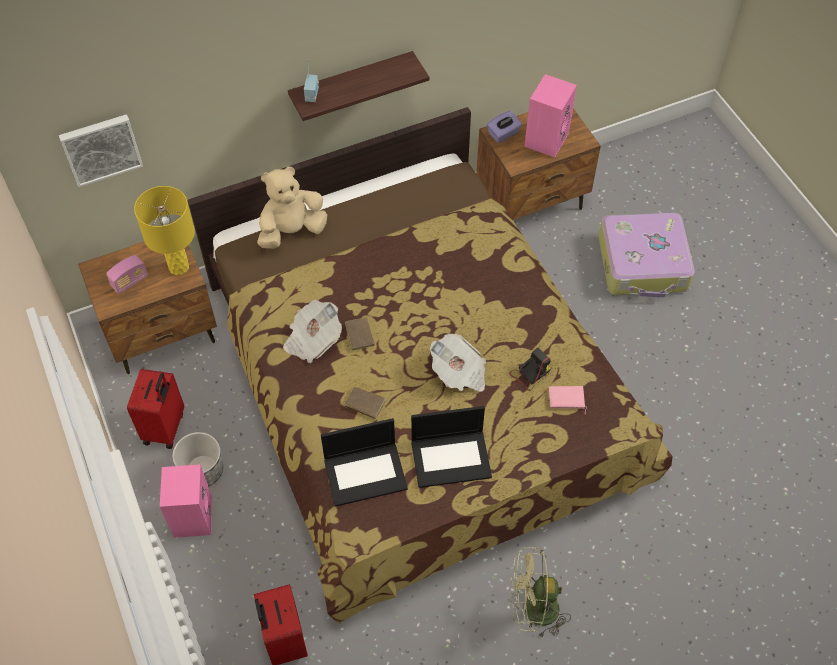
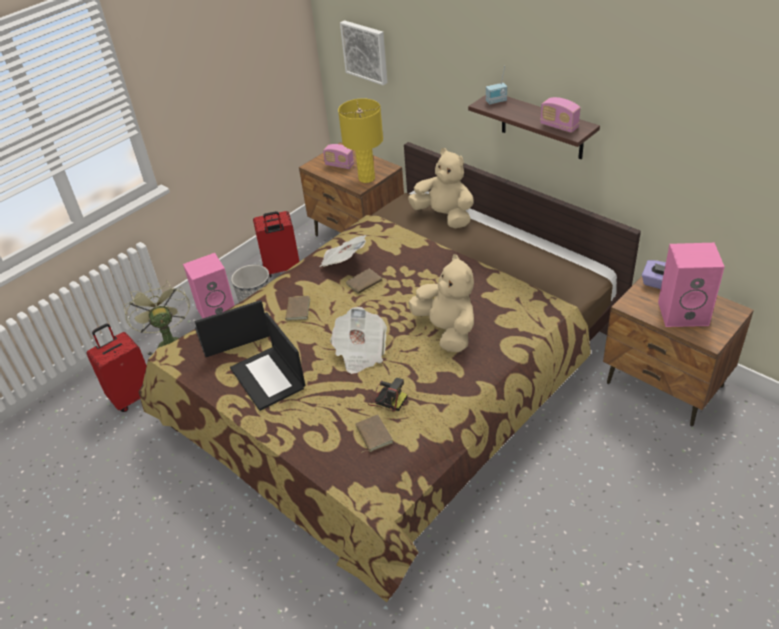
camera: 70 degrees right, 15 degrees down
(366, 473) = (232, 334): laptop -> laptop turned 105 degrees clockwise
(394, 75) = (559, 126): none -> radio
(470, 298) = (447, 331): none -> beige plush toy
(533, 610) = (207, 549): green fan -> green fan (168, 344)
(566, 400) = (372, 435): pink book -> brown book
(643, 264) = (667, 504): suitcase -> none

